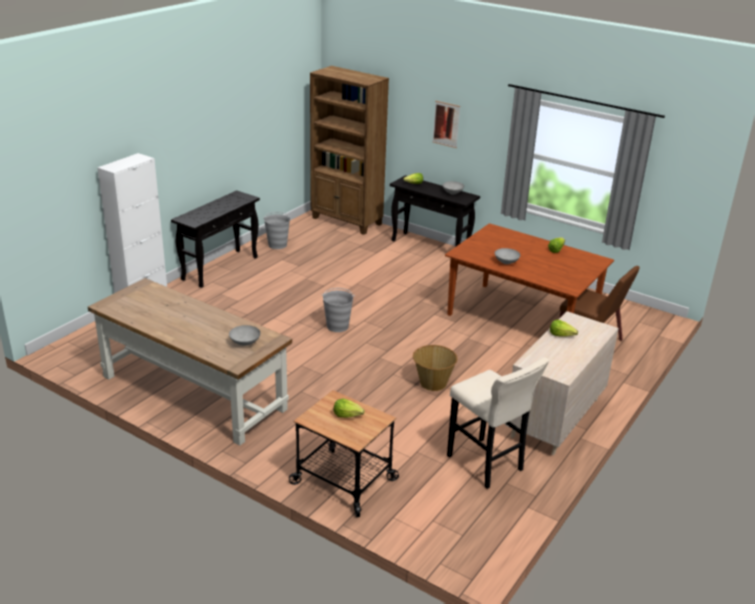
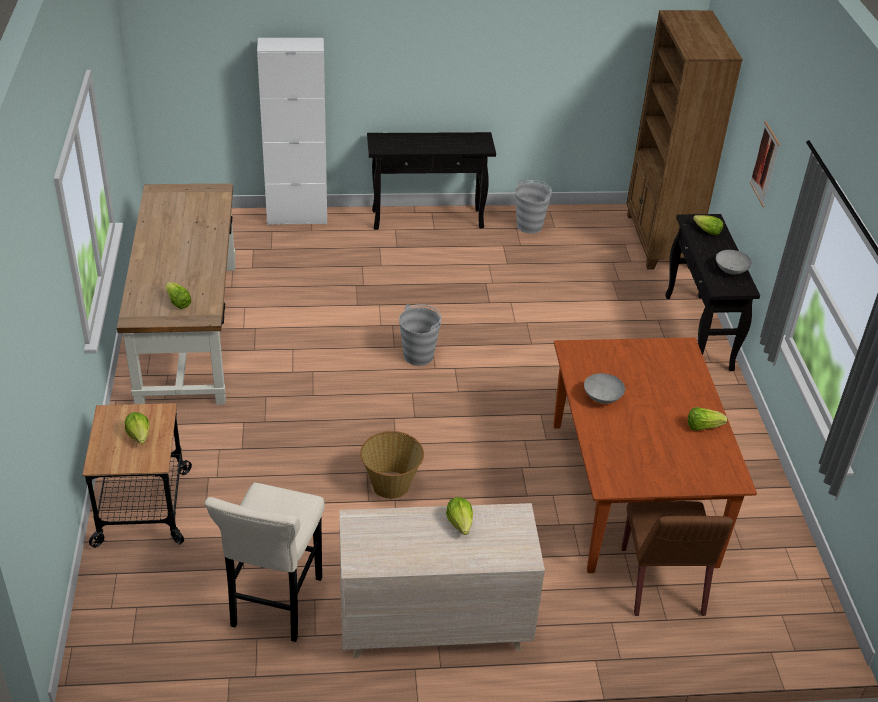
camera: 50 degrees right, 10 degrees up
(245, 343) = (178, 302): grey bowl -> lettuce

